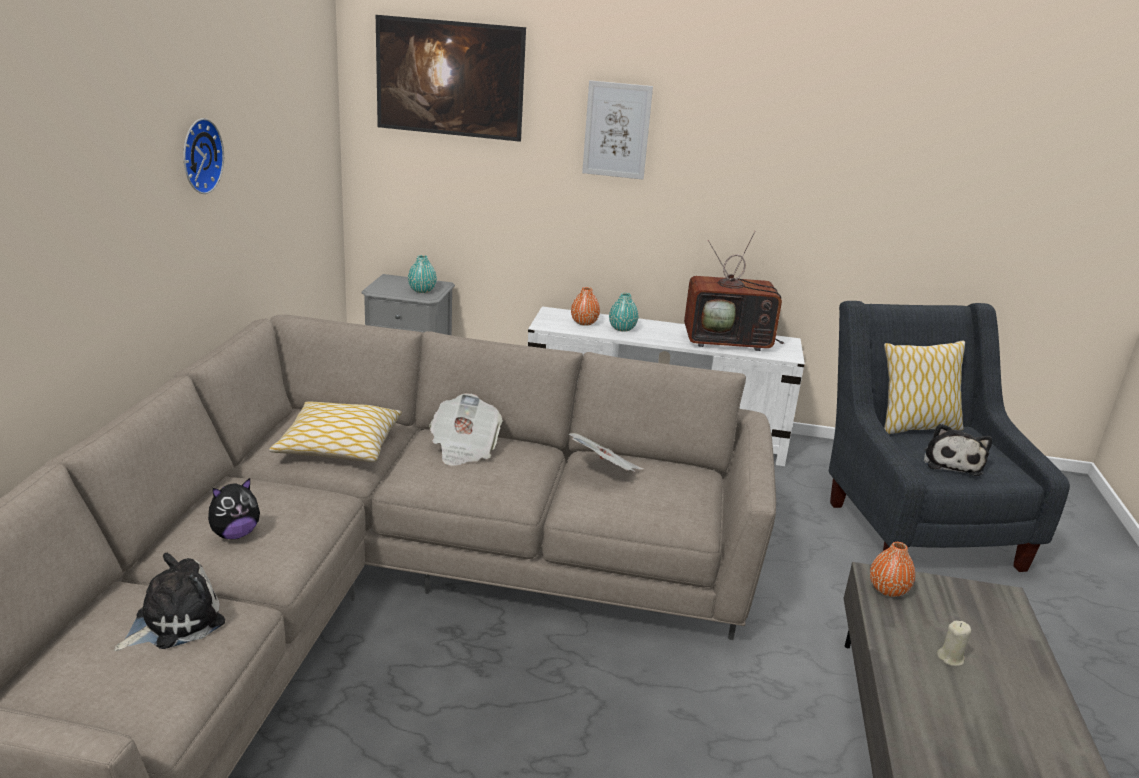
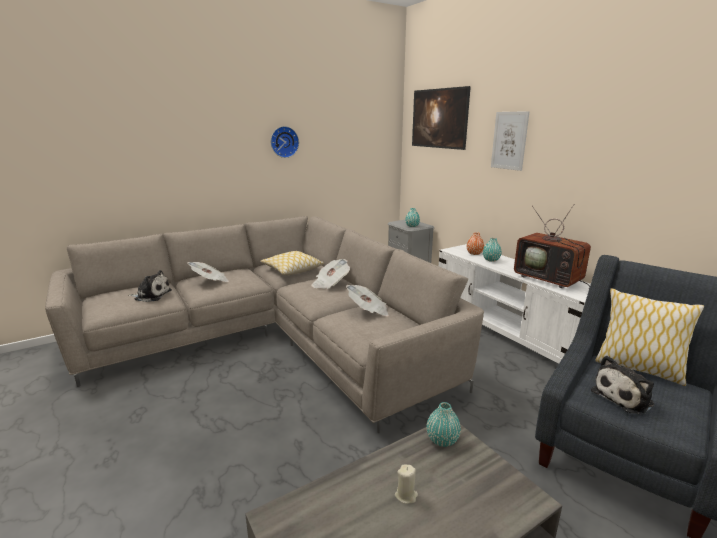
camera: 50 degrees right, 5 degrees down
(235, 534) = (210, 281): plush toy -> newspaper
(888, 589) = (442, 440): orange vase -> turquoise vase

